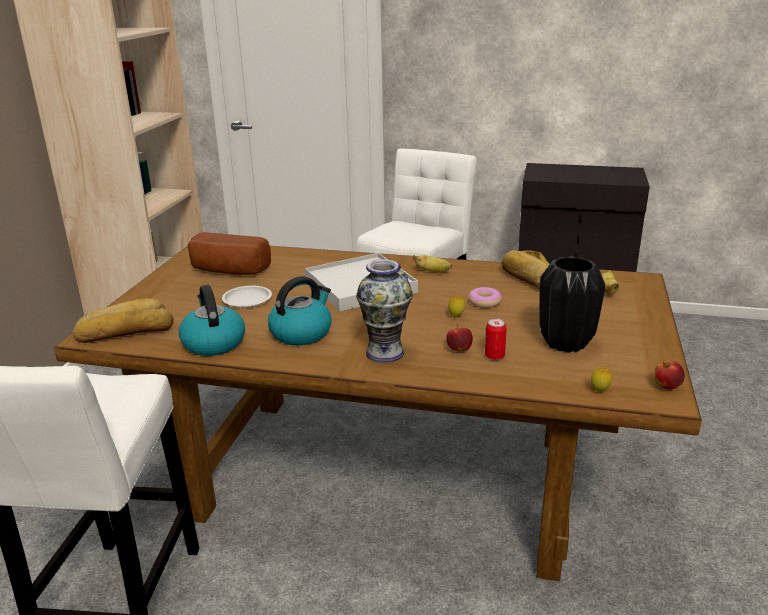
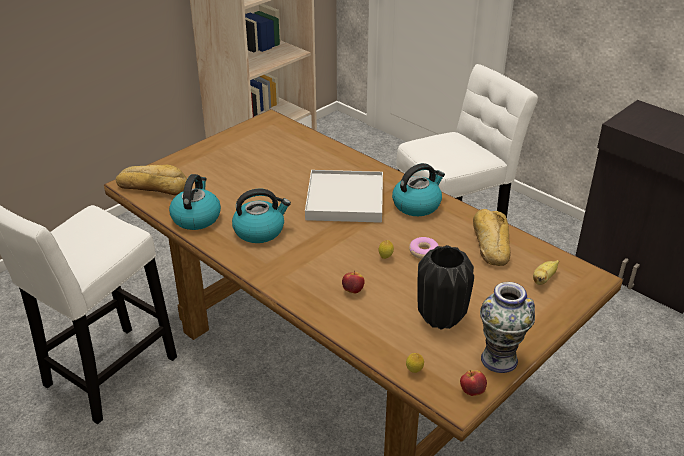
camera: 30 degrees right, 10 degrees up
(228, 271) = (265, 150): bread -> none
(247, 300) = (252, 185): white plate -> none
(385, 352) = (298, 271): vase -> vase (499, 359)
(433, 272) = (417, 205): banana -> kettle
(494, 356) = (372, 307): can -> none

